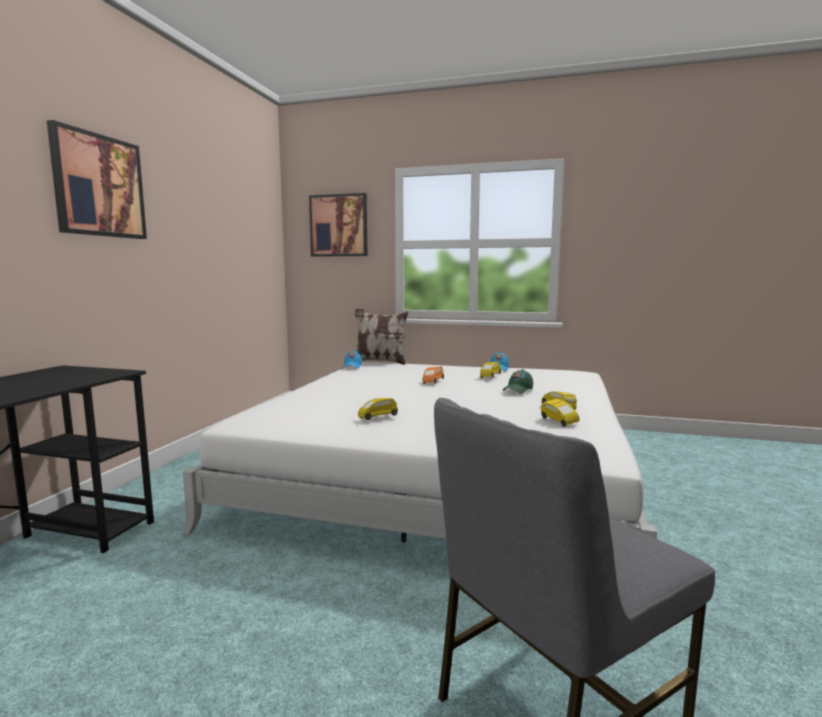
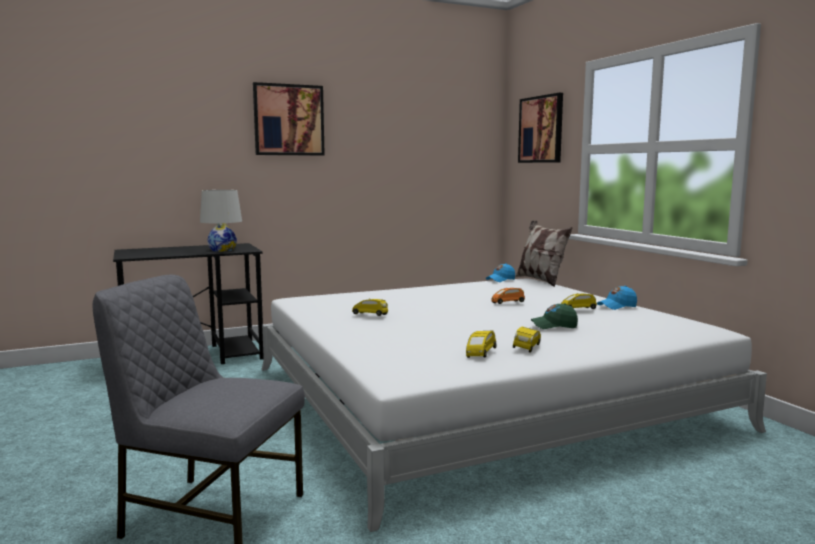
camera: 50 degrees right, 0 degrees up
(73, 378) = (222, 250): none -> white table lamp

